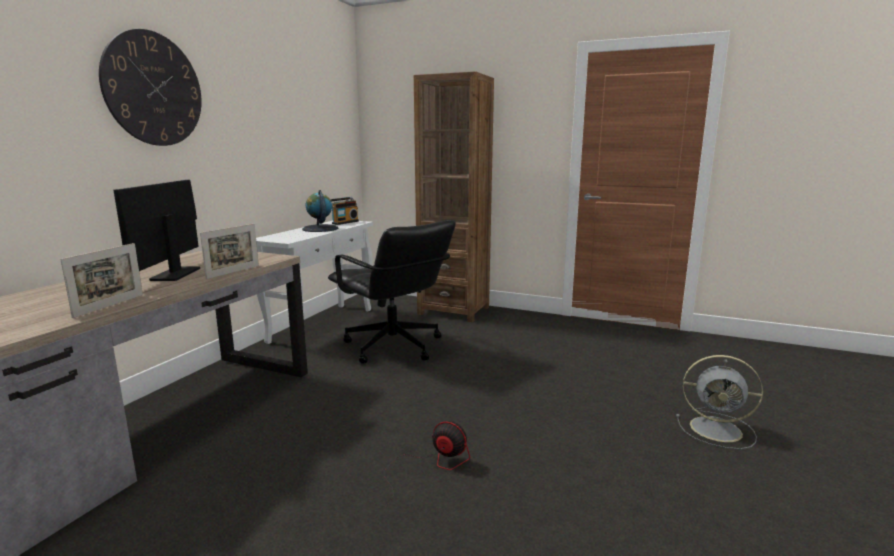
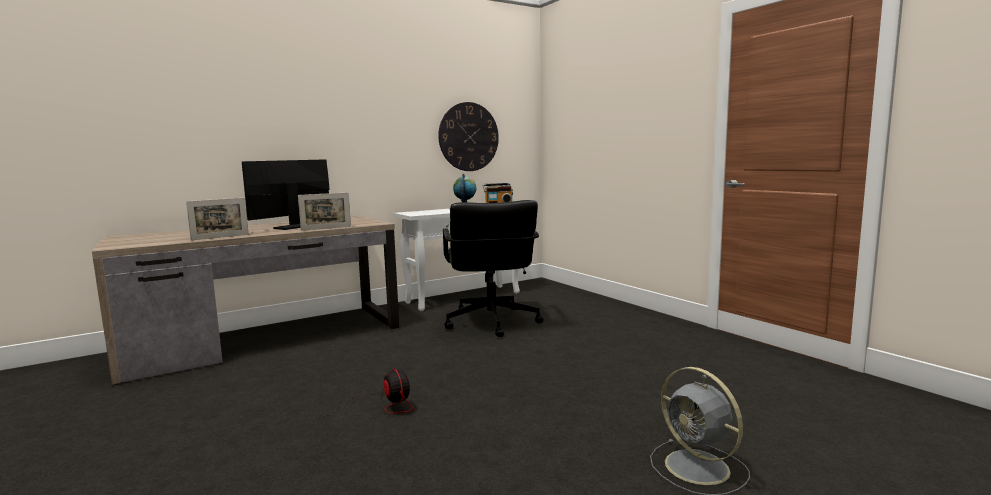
camera: 35 degrees right, 5 degrees down
(153, 89) = (319, 95): wall clock -> wall clock (468, 137)
(454, 310) = (593, 304): brown bookcase -> none

